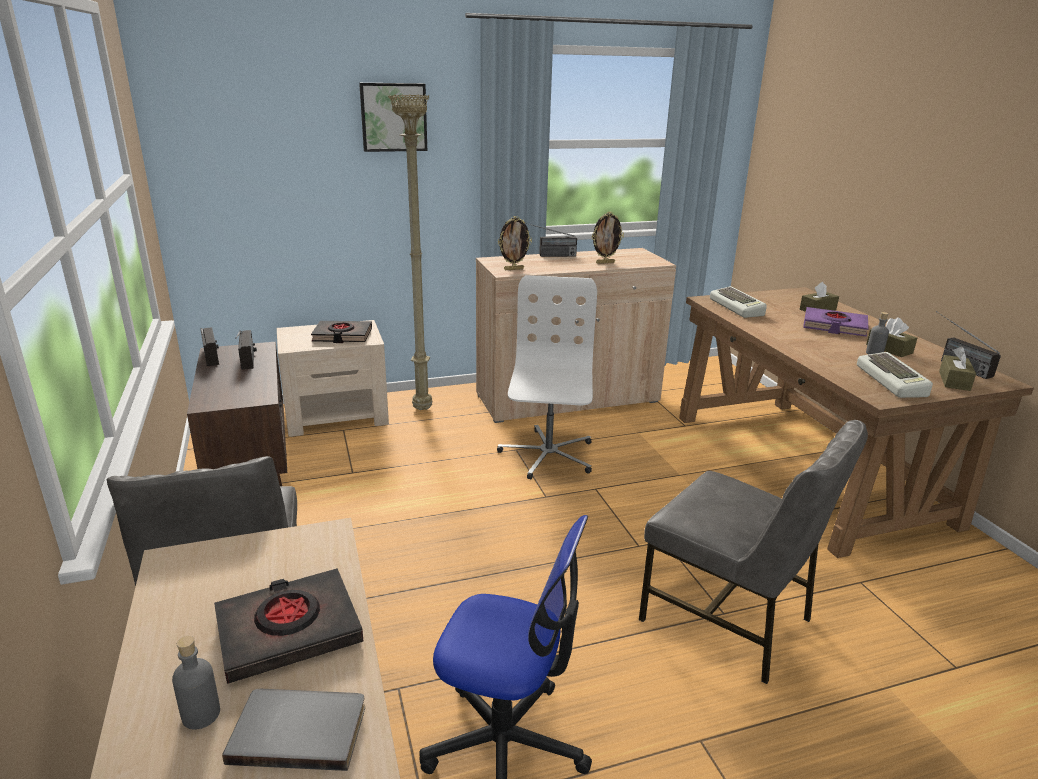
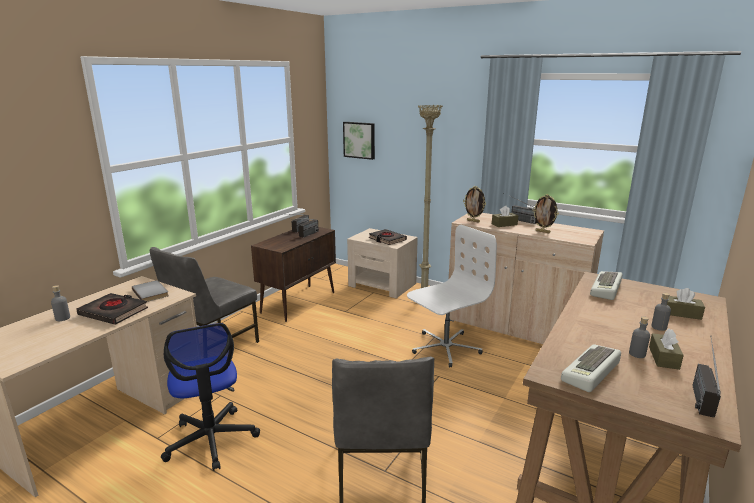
camera: 50 degrees right, 5 degrees down
(300, 729) = (64, 334): grey book -> grey book (152, 292)
(393, 117) = (440, 118): picture -> picture (359, 140)
(834, 326) = (659, 327): purple book -> grey bottle
(954, 381) = (656, 399): brown tissue box -> brown tissue box (504, 224)

